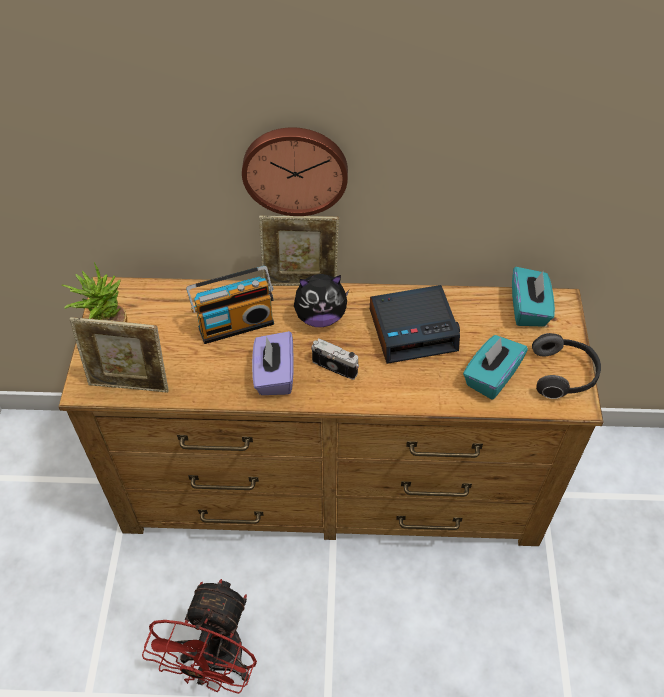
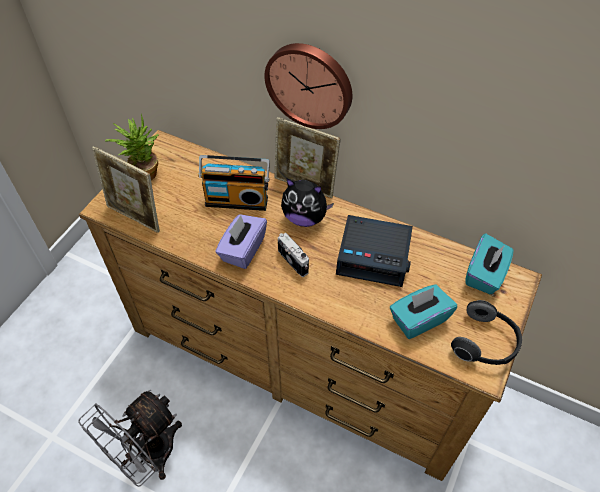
camera: 25 degrees right, 0 degrees up
(216, 663) = (148, 455): red fan -> grey fan

